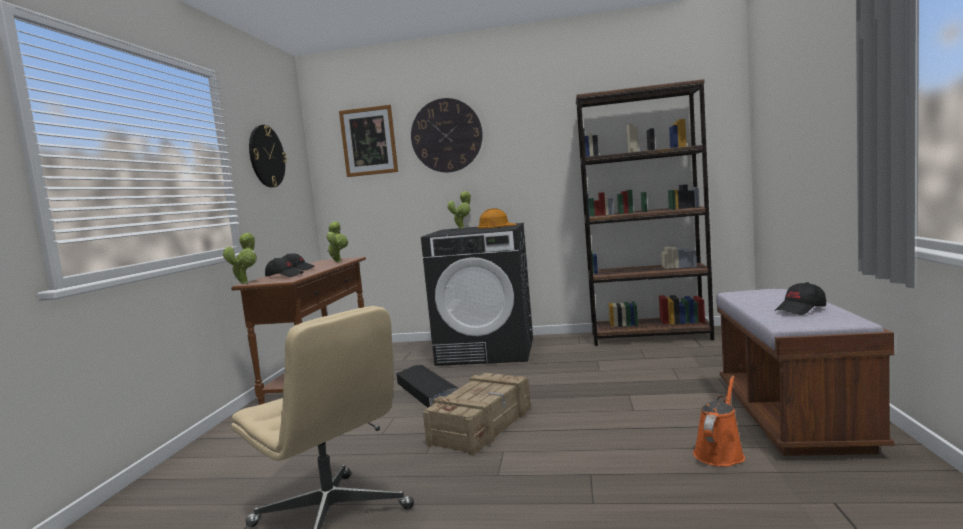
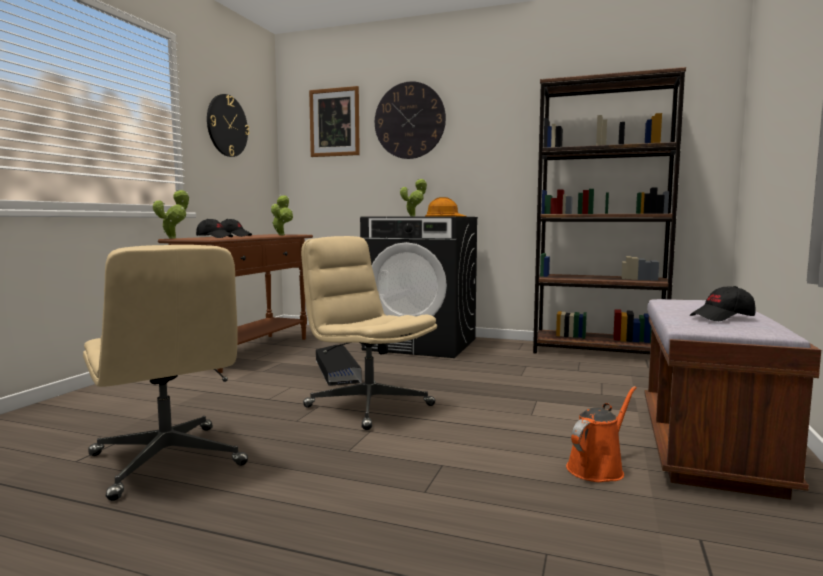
camera: 10 degrees right, 0 degrees up
(483, 425) = (368, 406): crate -> beige office chair

